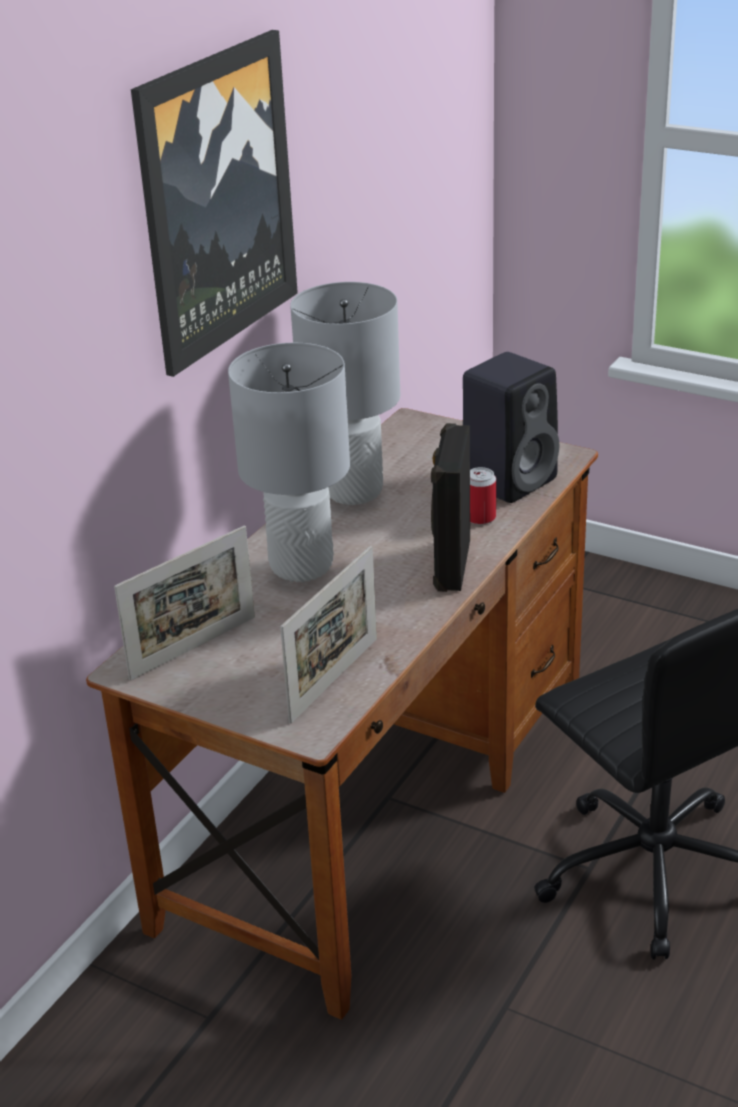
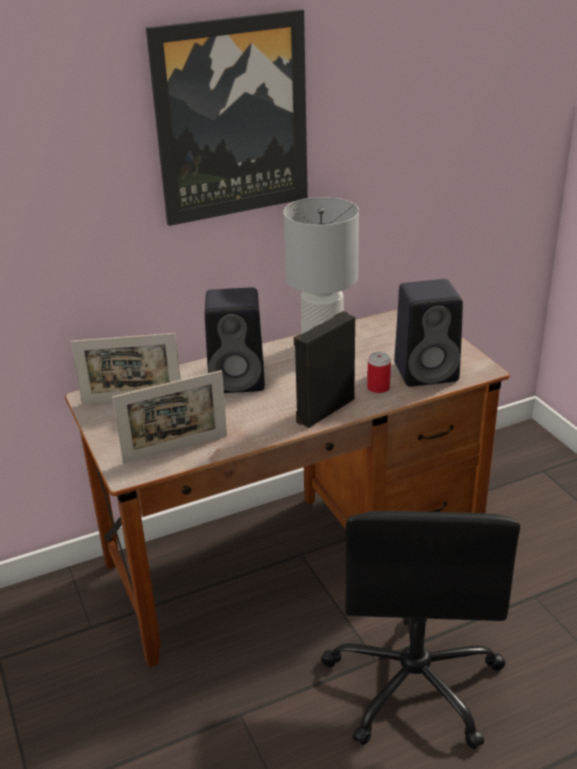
camera: 35 degrees right, 0 degrees up
(302, 570) = (239, 379): grey table lamp -> black speaker

